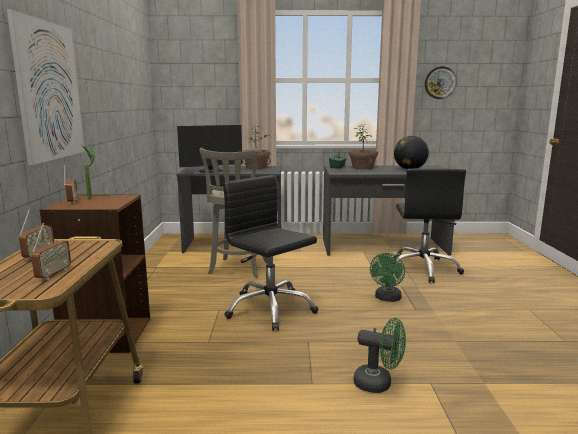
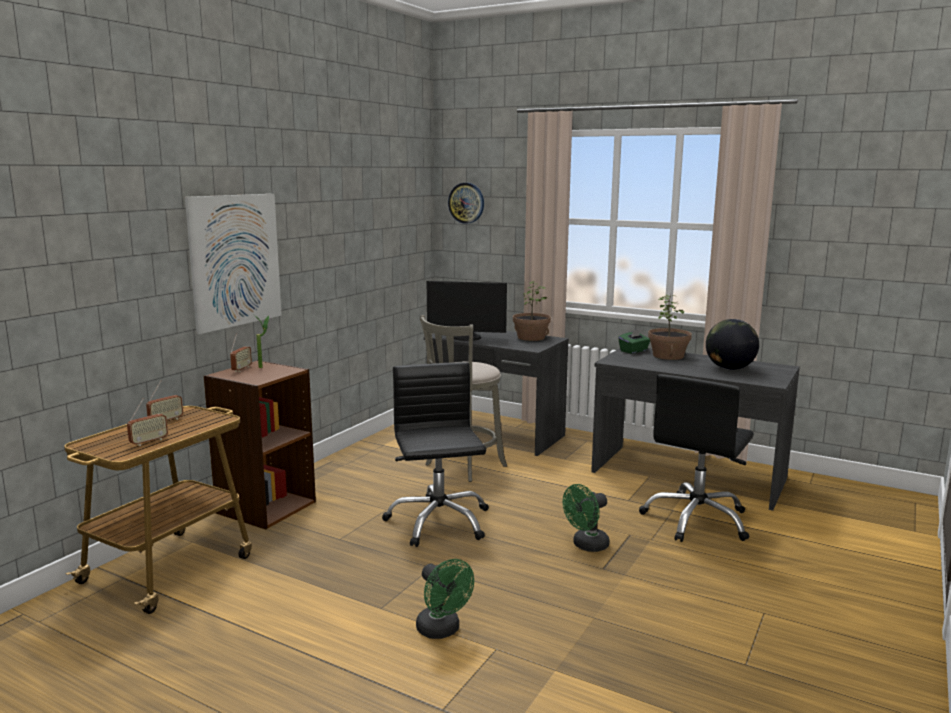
camera: 30 degrees right, 0 degrees up
(440, 82) = (820, 236): wall clock -> wall clock (466, 203)

